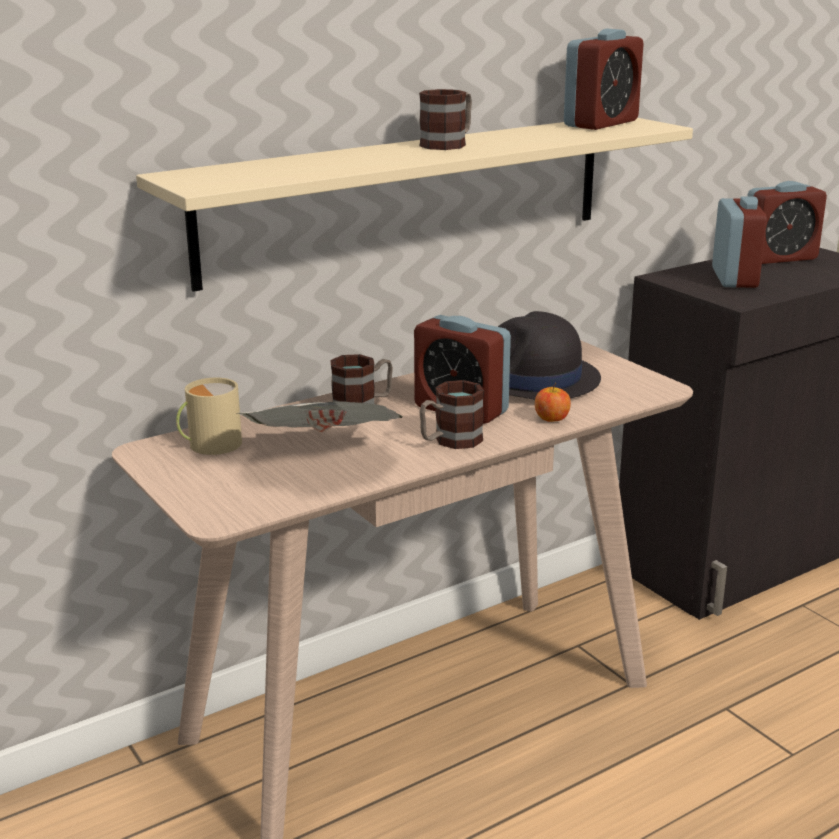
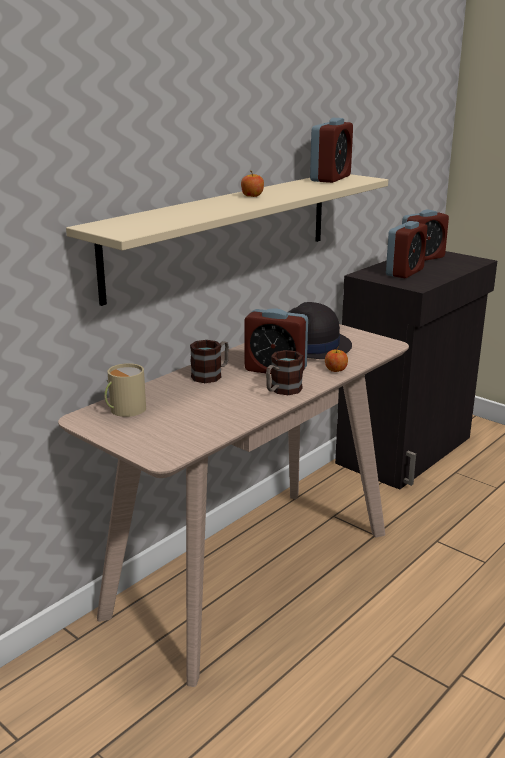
camera: 15 degrees left, 0 degrees up
(324, 457) = (207, 409): newspaper -> none
(449, 144) = (252, 196): mug -> apple
(734, 278) = (404, 272): alarm clock -> alarm clock turned 45 degrees clockwise

